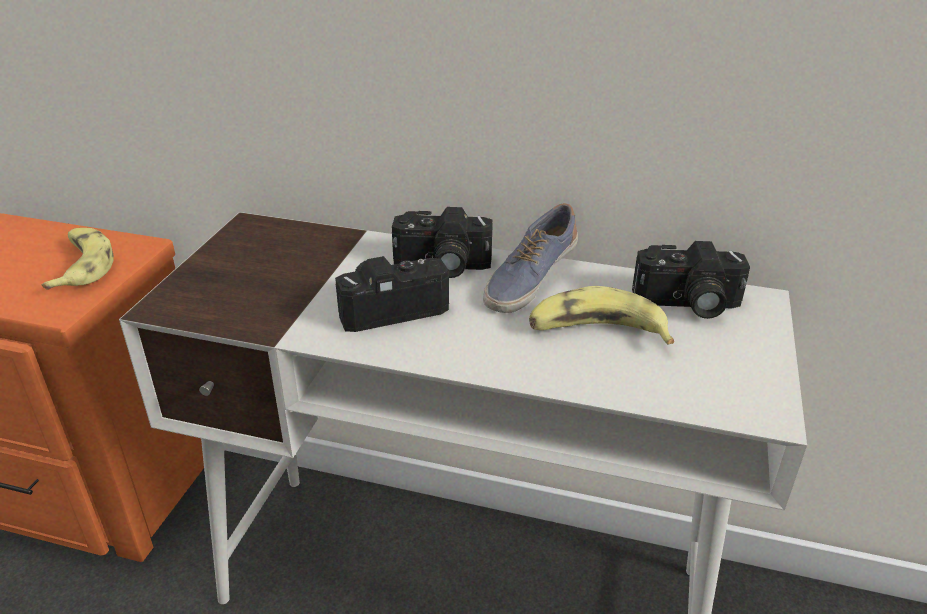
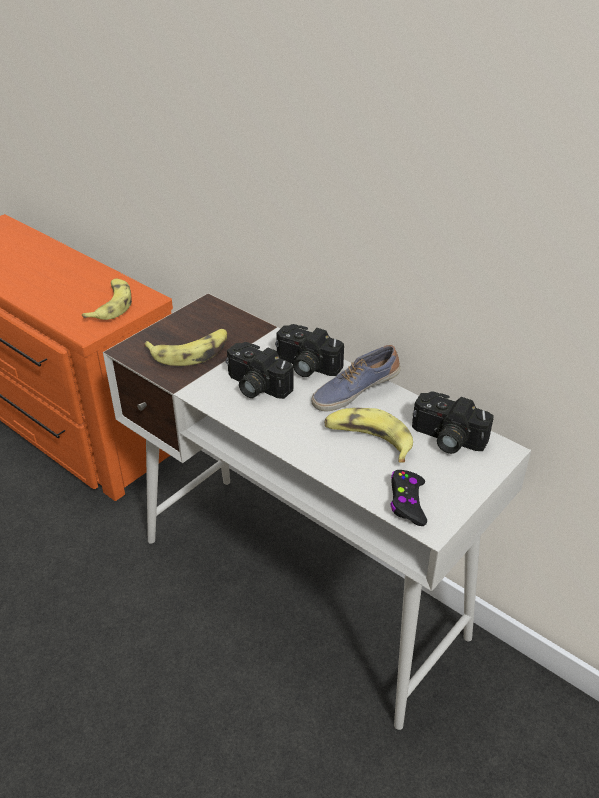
camera: 25 degrees right, 5 degrees up
(264, 287) = (191, 352): none -> banana
(391, 306) = (255, 386): camera -> camera turned 150 degrees counterclockwise
(712, 394) = (407, 502): none -> black game controller

